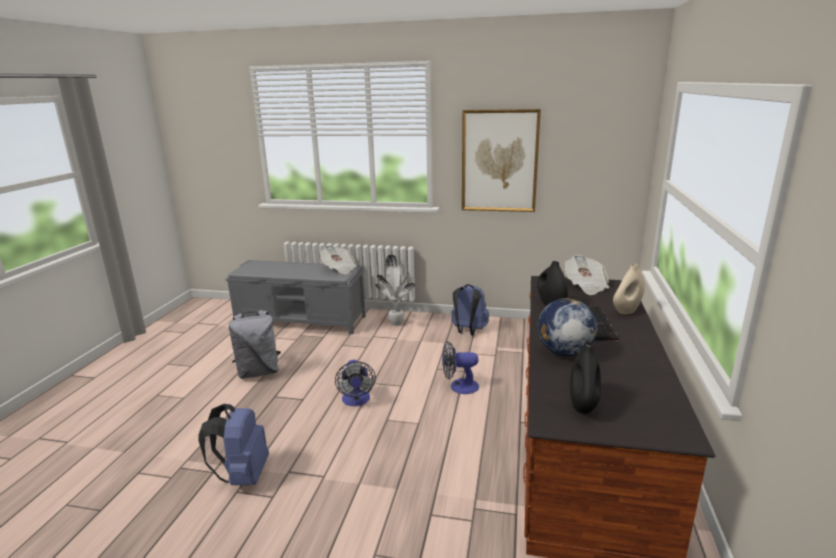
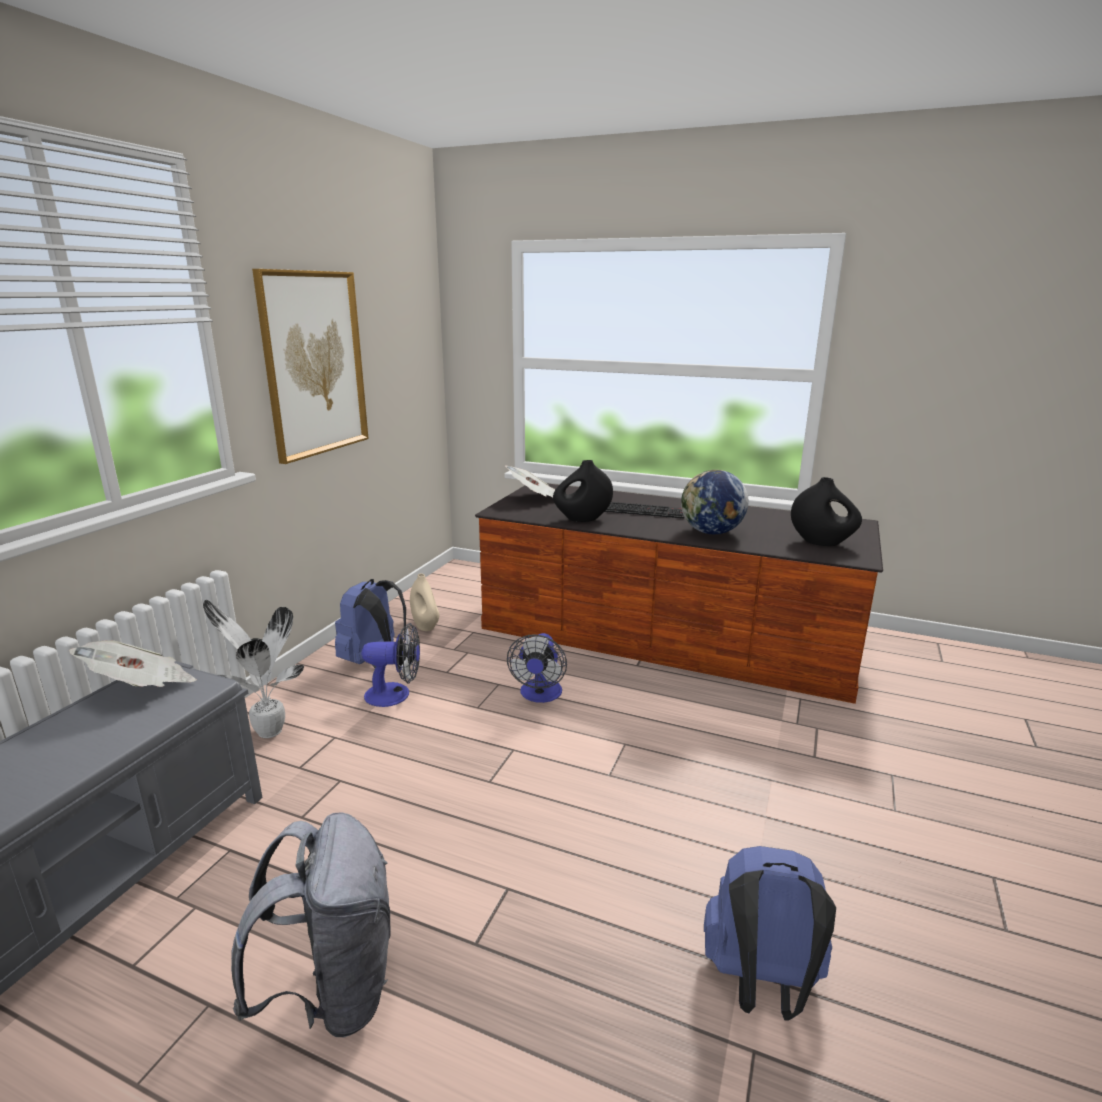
camera: 80 degrees left, 0 degrees up
(356, 401) = (542, 806): fan -> fan (395, 695)
(626, 311) = (615, 496): beige vase -> beige vase (425, 626)

